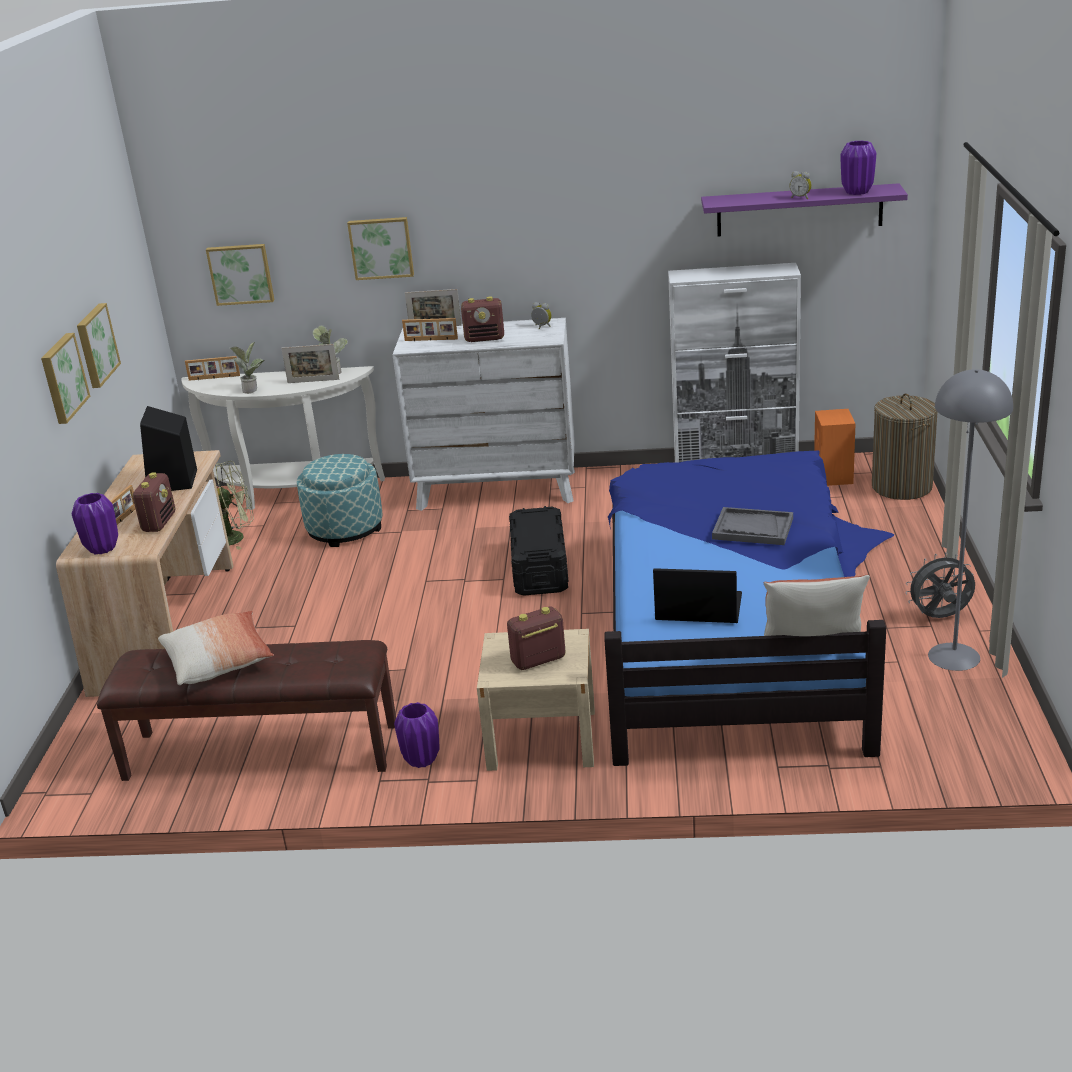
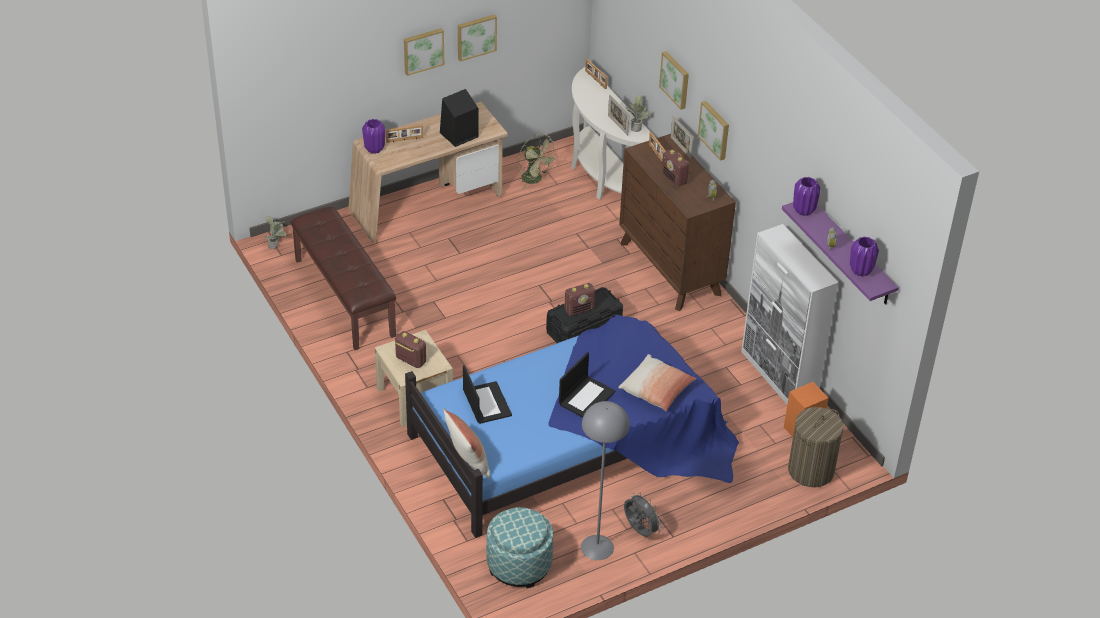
camera: 55 degrees right, 15 degrees up
(159, 522) = (412, 155): radio -> radio (579, 309)
(219, 662) = (338, 244): pillow -> pillow (656, 390)
(241, 273) = (621, 34): picture -> picture (715, 129)
(253, 389) = (589, 105): potted plant -> potted plant (276, 246)
(345, 529) = (576, 221): ottoman -> ottoman (519, 564)
(421, 760) = (371, 359): purple vase -> purple vase (803, 210)
(497, 490) = (670, 268): white dresser -> brown dresser
(752, 528) = (586, 397): grey tray -> laptop

